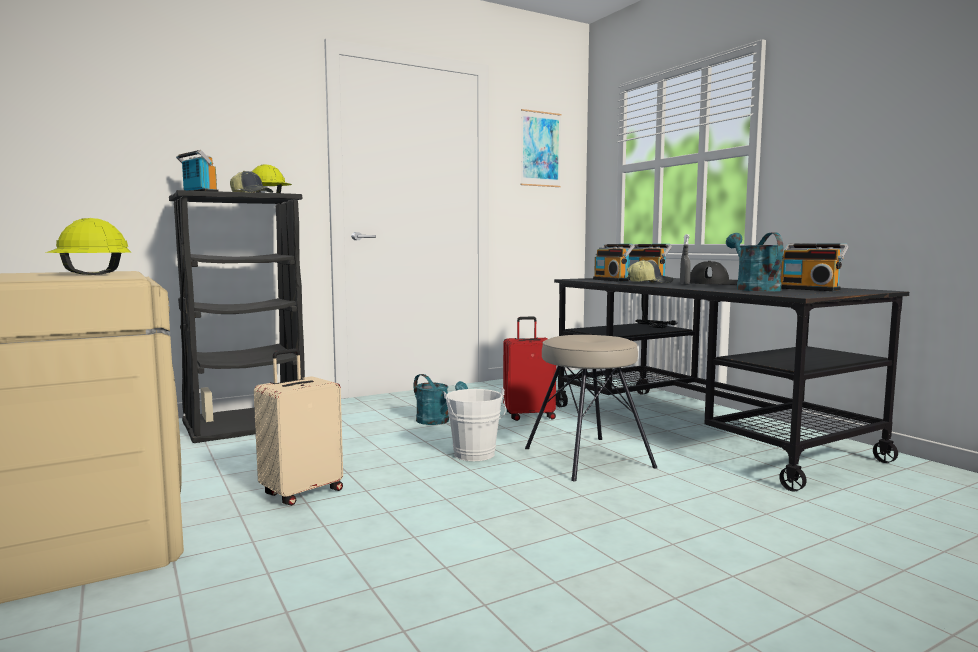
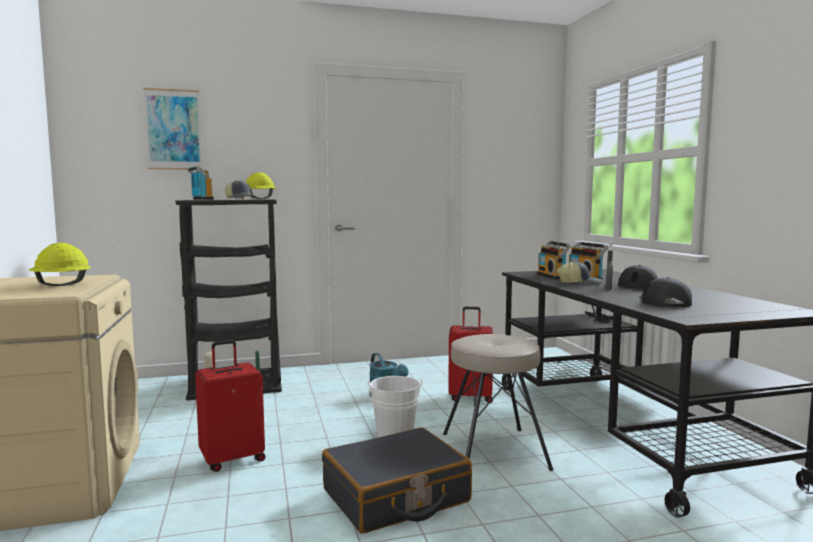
camera: 15 degrees right, 0 degrees up
(301, 492) = (232, 459): beige suitcase -> red suitcase
(517, 505) = (396, 496): none -> black suitcase
(540, 149) = (514, 144): picture -> picture (173, 129)
(753, 289) = (663, 302): turquoise watering can -> black cap
(810, 289) = (726, 305): radio -> none

